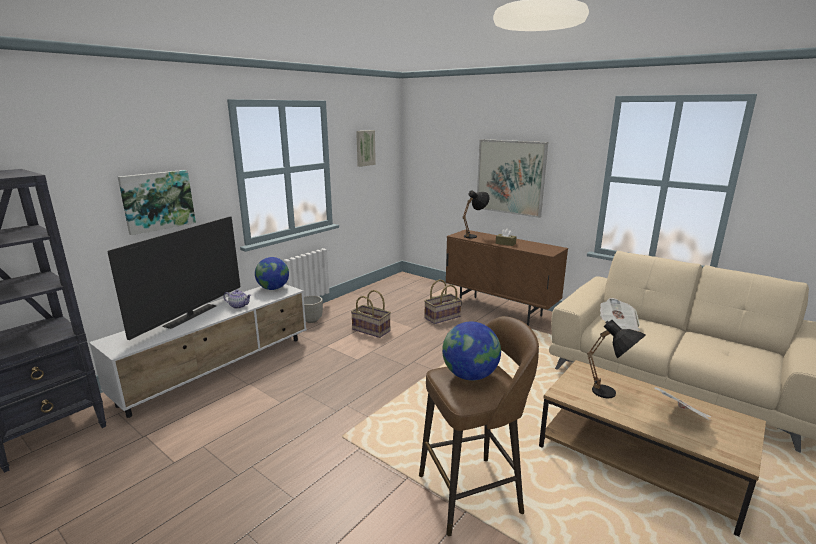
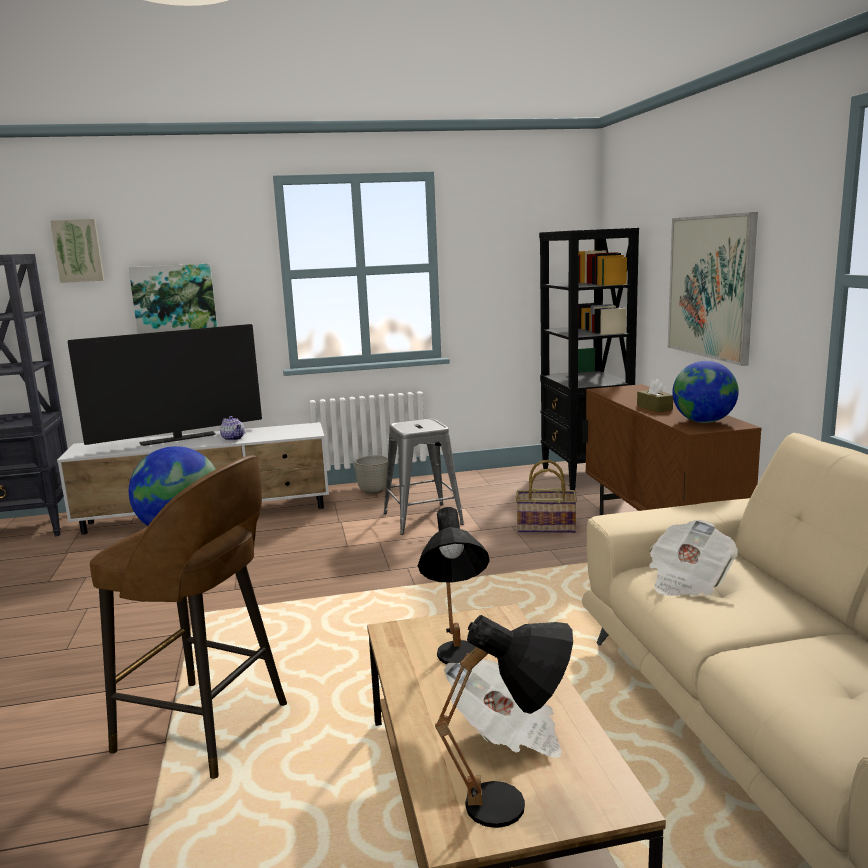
camera: 40 degrees right, 5 degrees down
(273, 288) = (299, 428): globe -> globe (703, 422)
(365, 148) = (512, 243): picture -> picture (78, 250)
(371, 330) = (422, 518): basket -> grey stool
(415, 284) = (585, 477): none -> black bookcase
(474, 236) = (630, 393): black table lamp -> black table lamp (518, 808)

